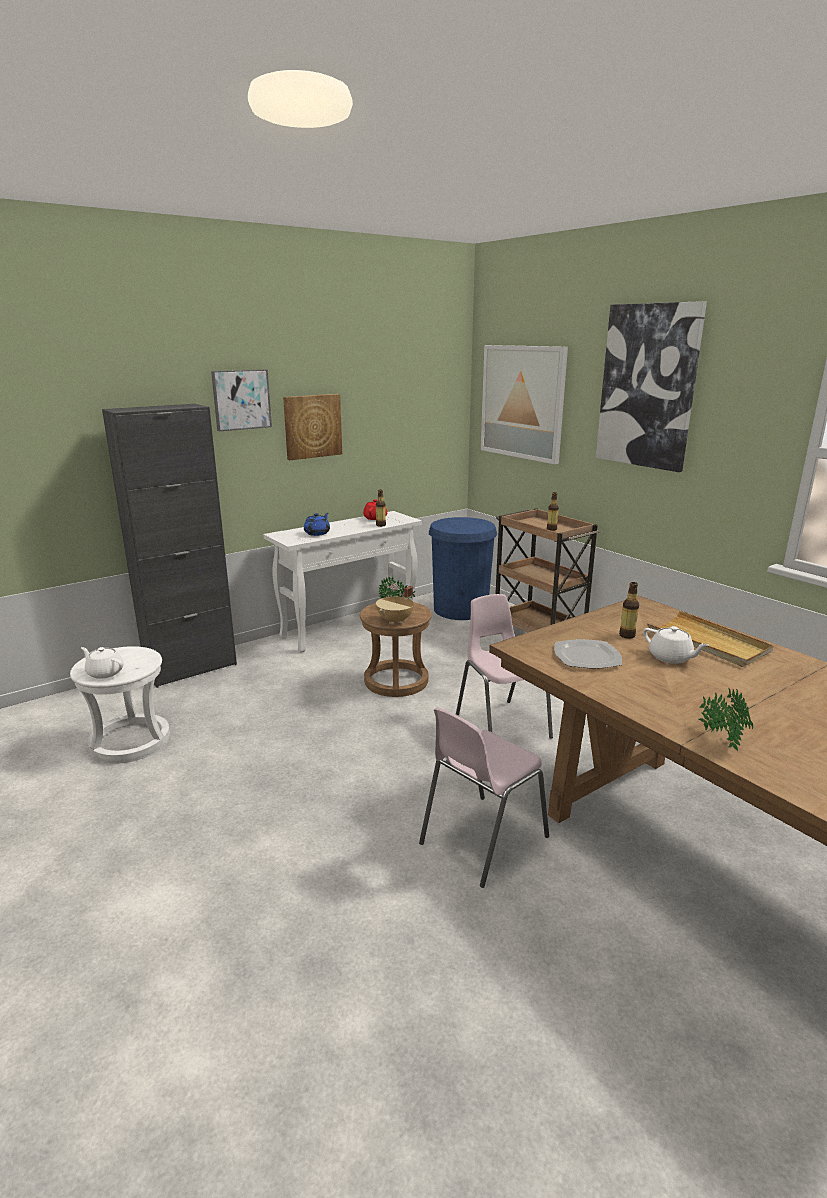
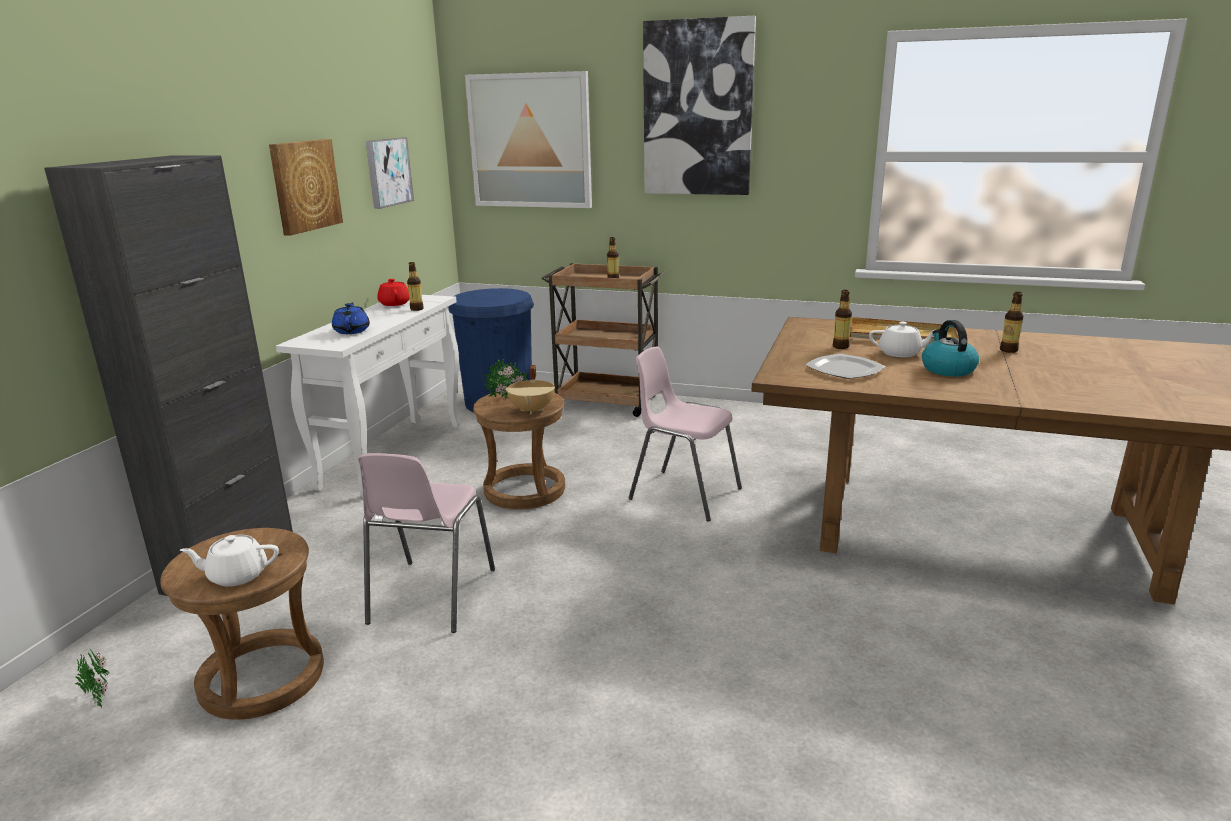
camera: 35 degrees left, 0 degrees up
(130, 742) = (261, 678): white stool -> brown stool
(241, 399) = (221, 149): picture -> picture (387, 172)
(481, 840) = (797, 594): pink chair -> pink chair (430, 596)
(684, 686) = (947, 369): none -> kettle
(721, 739) = (1034, 395): potted plant -> potted plant (98, 697)
(795, 688) = (1008, 350): none -> bottle

